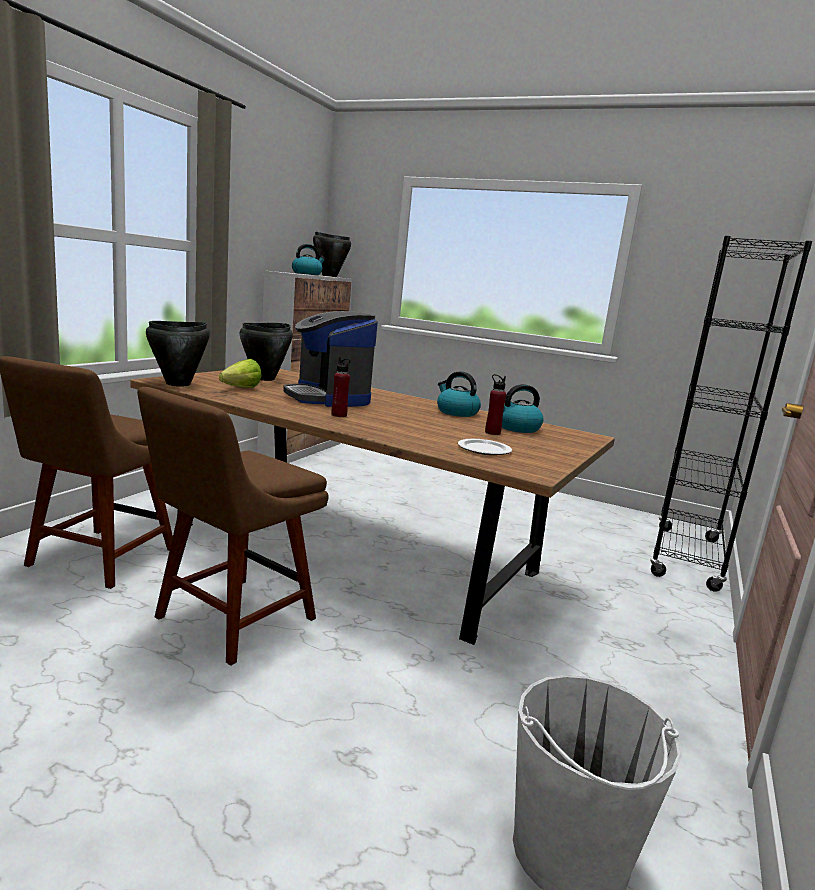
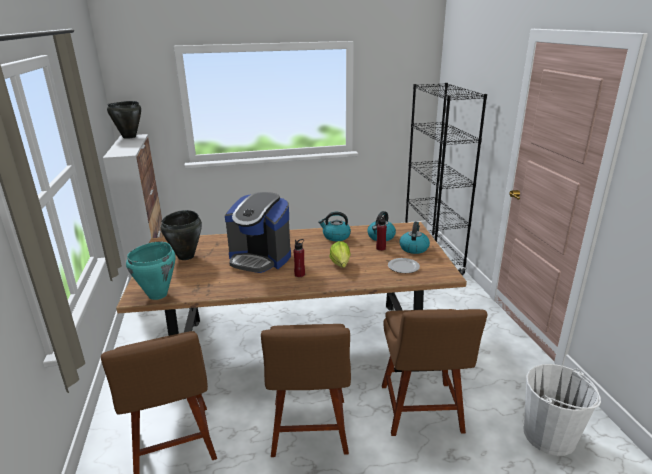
camera: 35 degrees left, 10 degrees up
(178, 384) = (158, 295): black cooking pot -> turquoise cooking pot
(237, 389) = (199, 279): lettuce -> lettuce (340, 266)
(307, 274) = (125, 145): kettle -> kettle (413, 248)
(394, 686) = (422, 412): none -> brown chair

